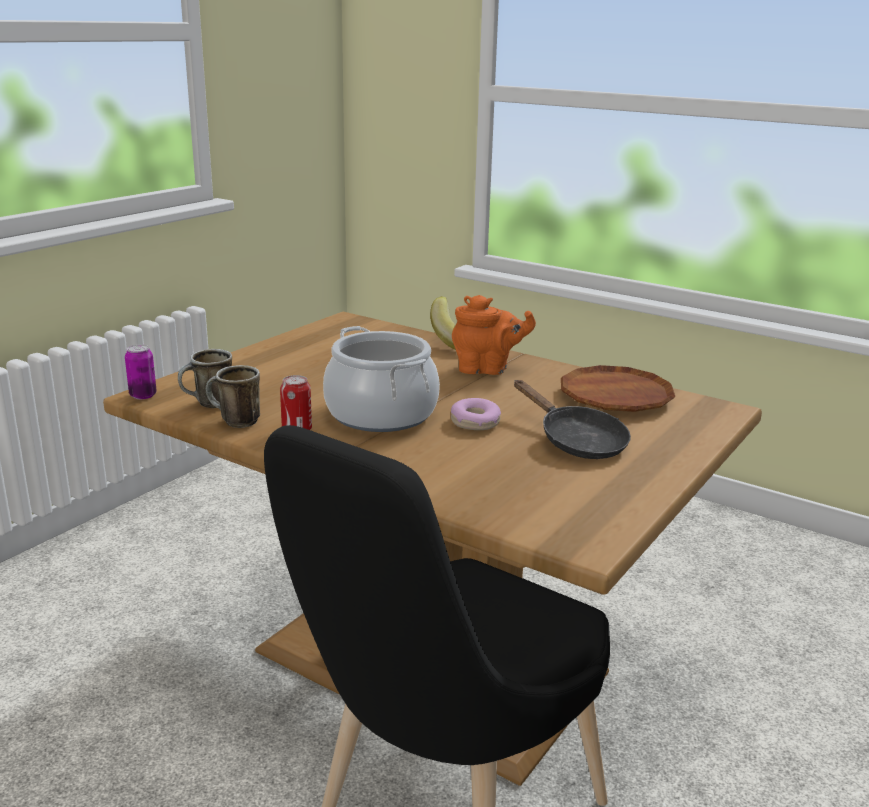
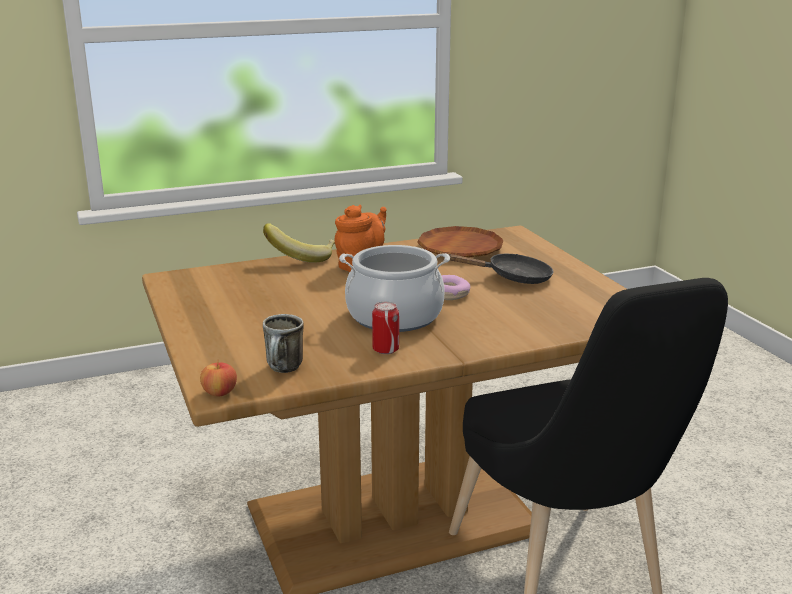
camera: 55 degrees left, 0 degrees up
(143, 395) = (219, 392): can -> apple
(234, 422) = (337, 368): mug -> none

